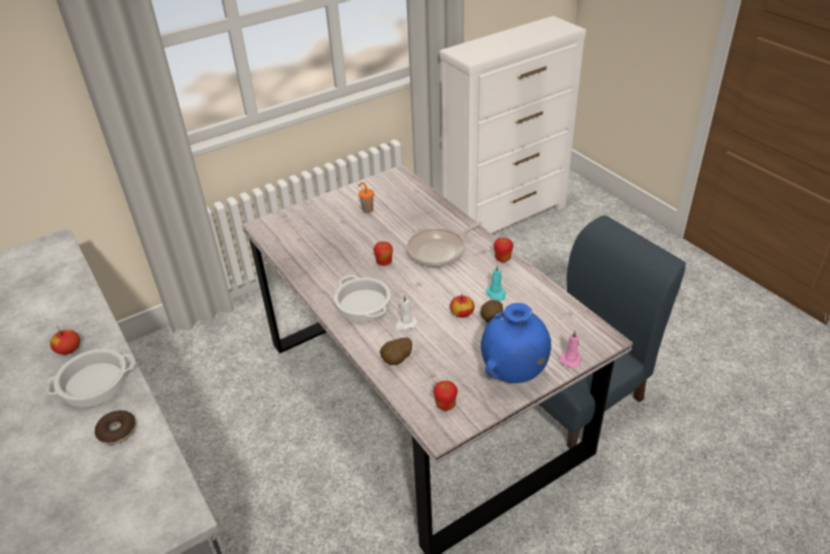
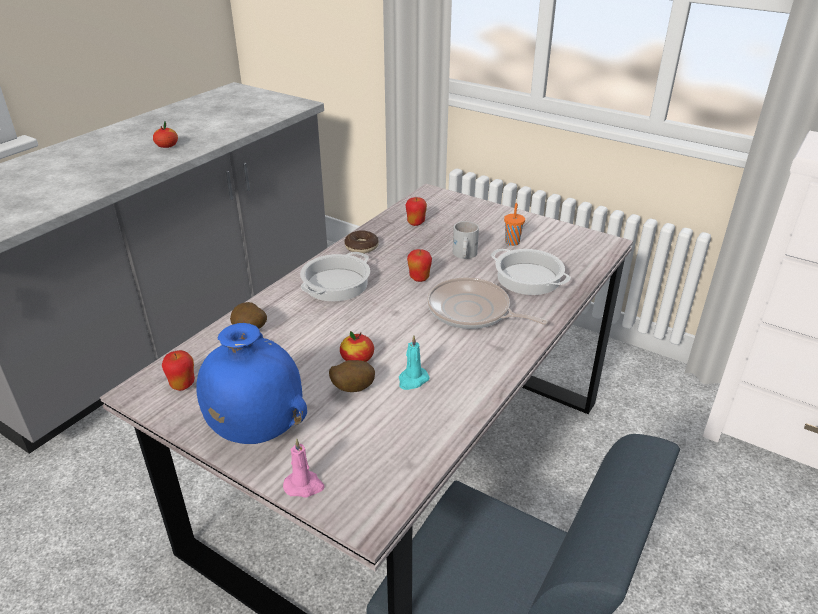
camera: 65 degrees right, 5 degrees down
(95, 382) = (128, 166): cooking pot -> cooking pot (529, 278)
(117, 431) = (70, 190): donut -> donut (361, 247)
(368, 235) = (463, 255): none -> white mug
(405, 324) = (315, 320): white candle -> none
(502, 259) = (494, 369): apple -> apple (416, 223)

